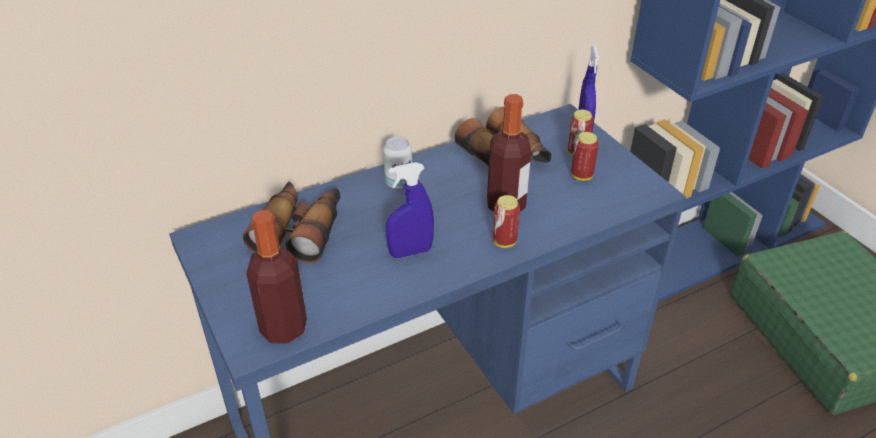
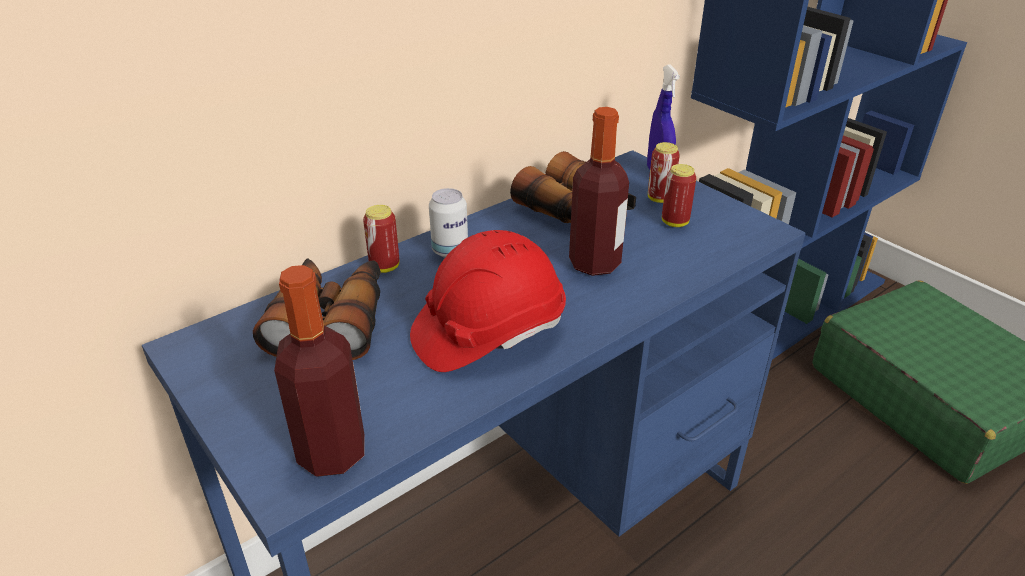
camera: 10 degrees left, 5 degrees down
(410, 252) = (488, 331): blue spray bottle -> red hard hat
(504, 242) = (607, 305): can -> can (384, 267)

